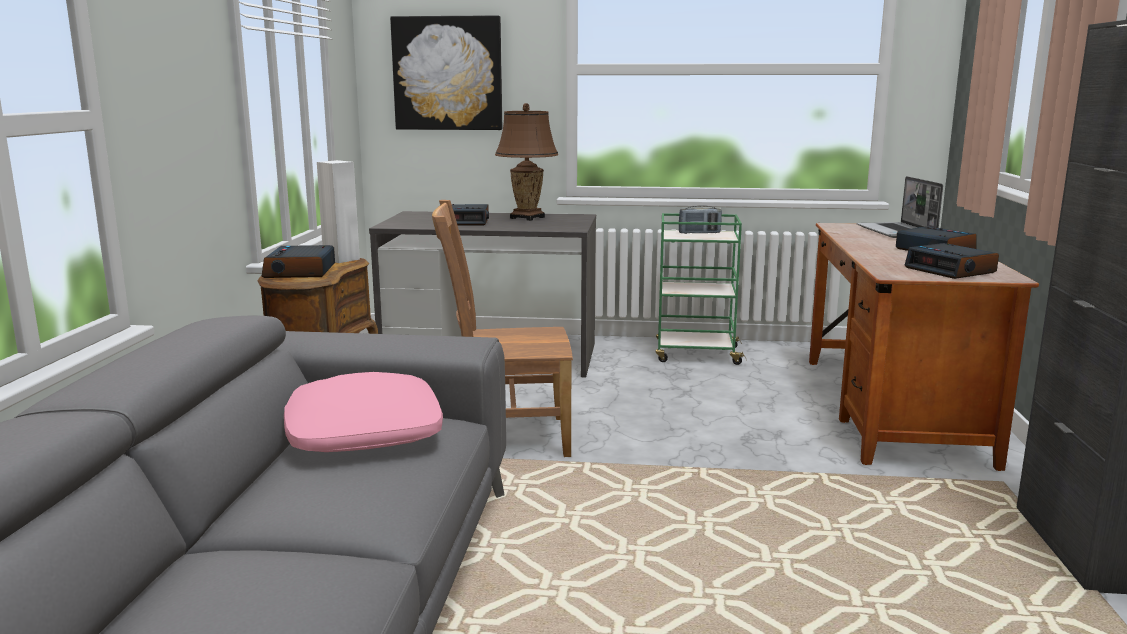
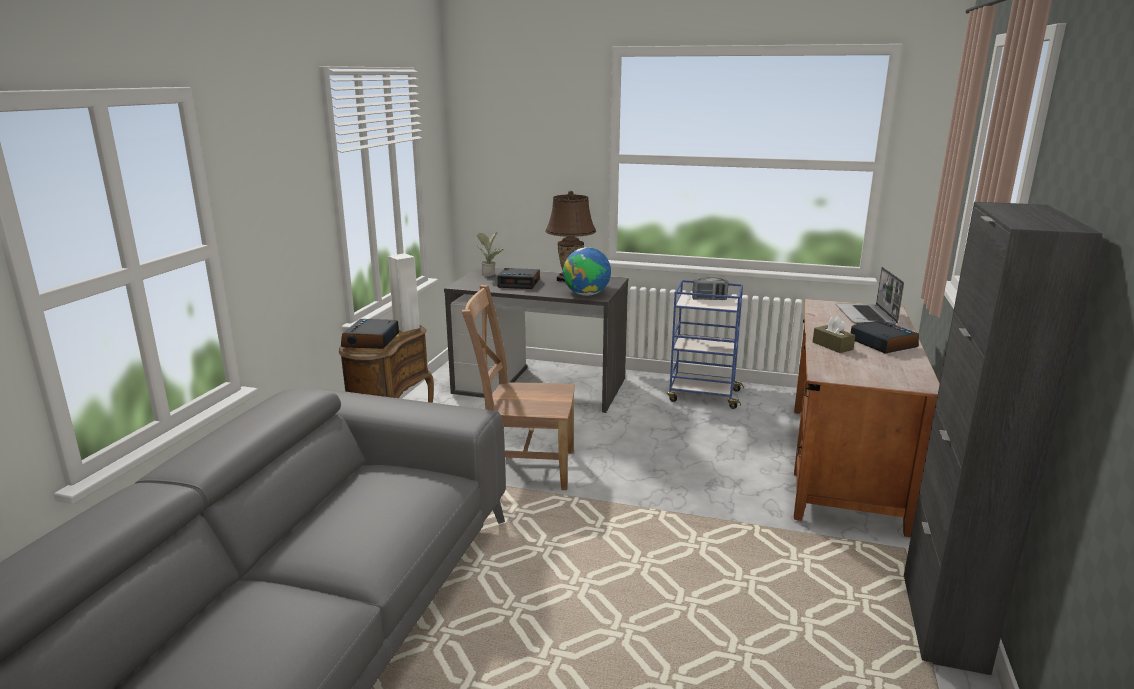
camera: 10 degrees right, 5 degrees up
(362, 433) = (383, 486): pink pillow -> none
(422, 216) = (490, 274): none -> potted plant
(448, 73) = (517, 158): picture -> none
(556, 227) = (586, 294): none -> globe
(695, 354) = (703, 396): green cart -> blue cart
(881, 254) = (832, 346): none -> brown tissue box
(951, 270) = (878, 372): alarm clock -> none

